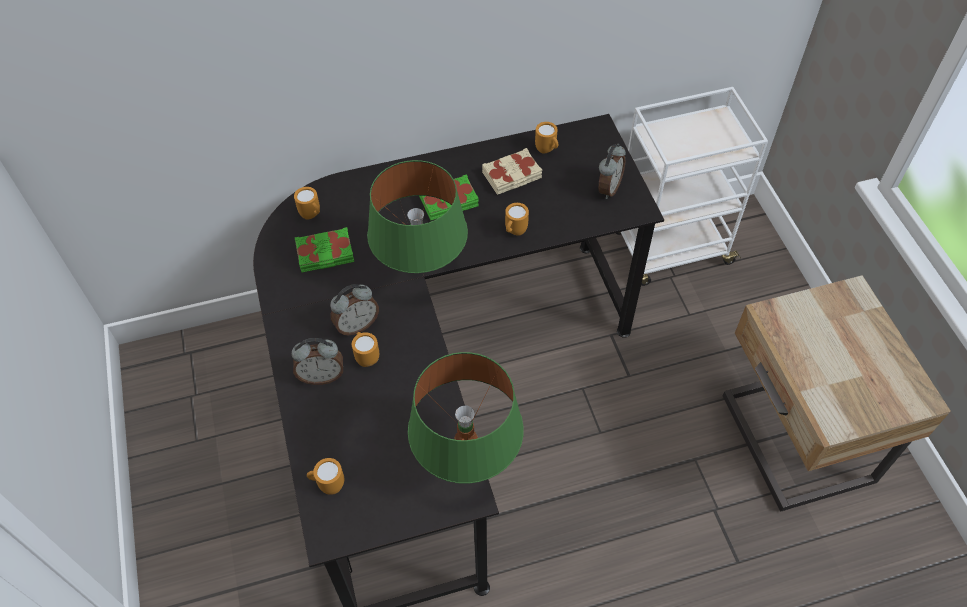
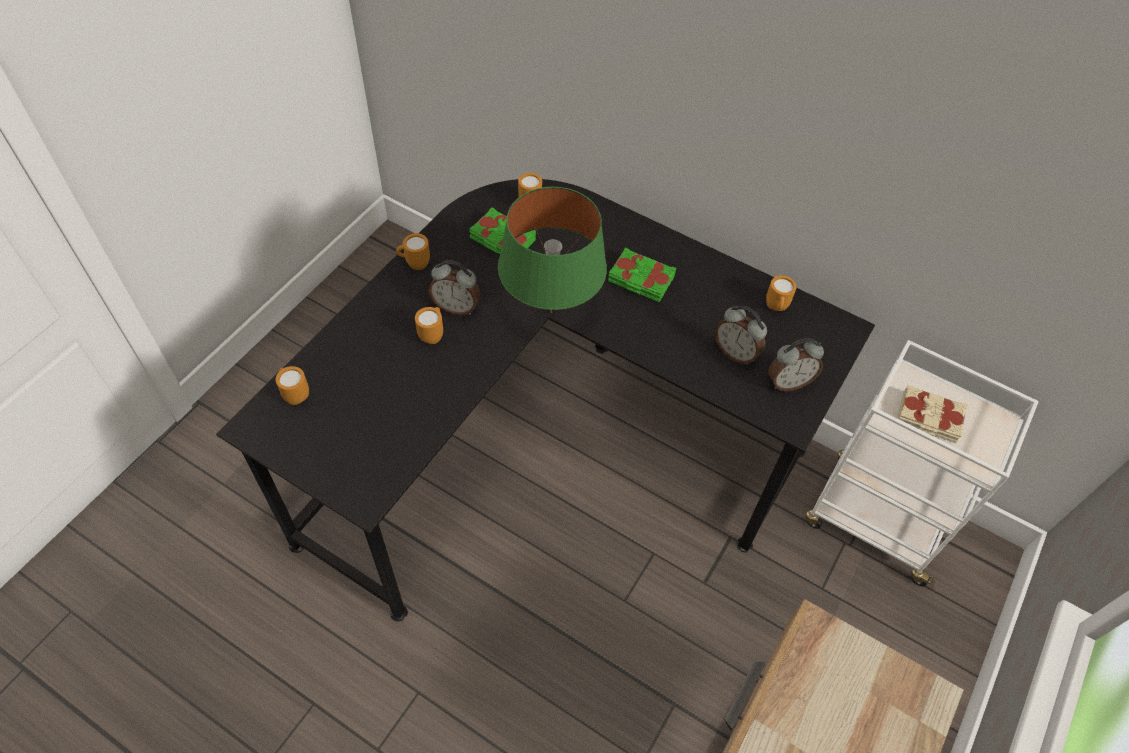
camera: 45 degrees right, 0 degrees up
(322, 376) = (388, 319): alarm clock -> alarm clock (735, 352)
(467, 461) = (397, 474): green table lamp -> none
(512, 176) = (718, 303): beige book -> beige book (928, 418)
(514, 232) = (660, 346): orange mug -> orange mug (414, 264)

